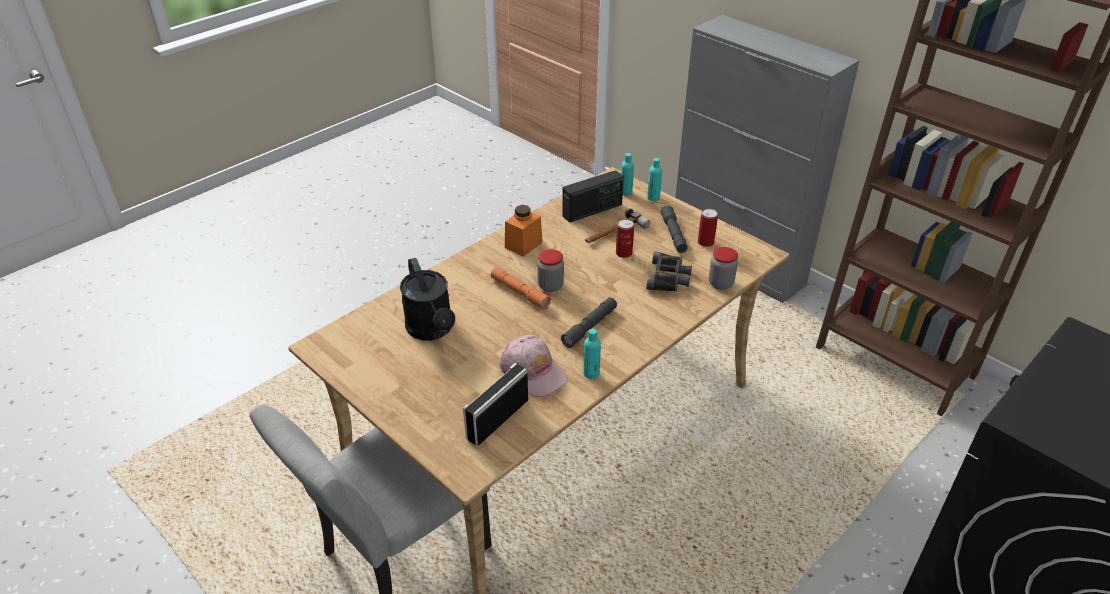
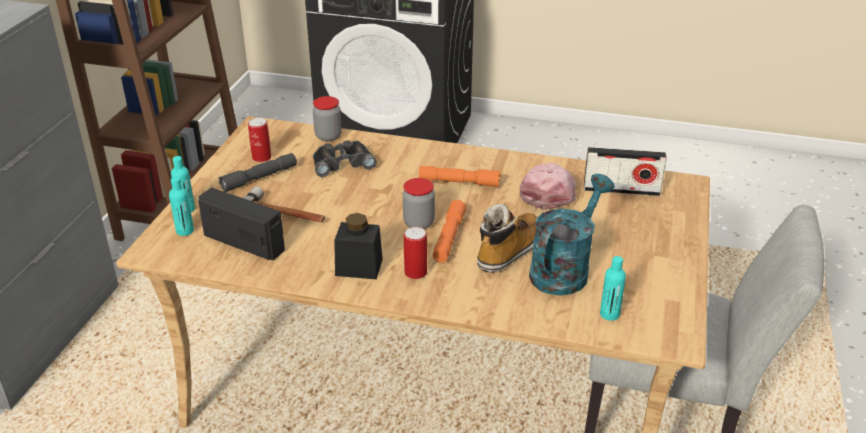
camera: 120 degrees left, 5 degrees down
(432, 330) = (564, 269): black watering can -> turquoise watering can
(477, 314) = (509, 251): none -> boot
(523, 245) = (359, 267): orange jar -> black jar
(589, 327) = (459, 182): grey flashlight -> orange flashlight
(591, 373) = (518, 164): turquoise bottle -> turquoise bottle (609, 314)
(623, 253) = (320, 197): can -> can (415, 272)

